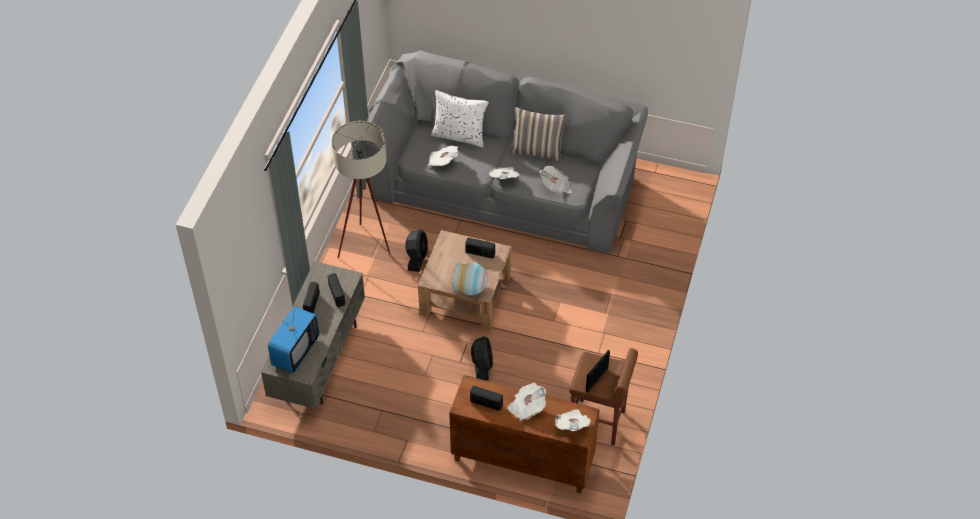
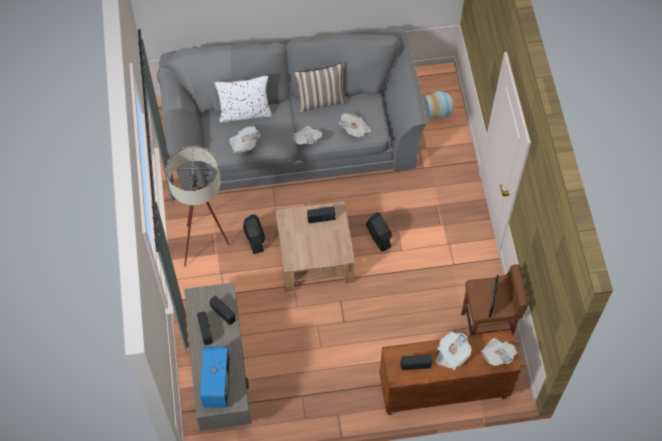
camera: 25 degrees left, 10 degrees up
(471, 288) = (331, 255): vase -> vase (438, 112)
(482, 365) = (364, 317): black fan -> black fan (378, 236)

